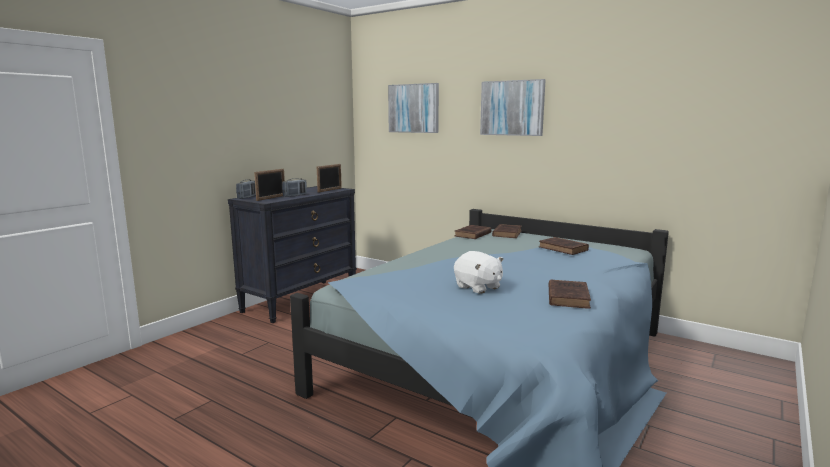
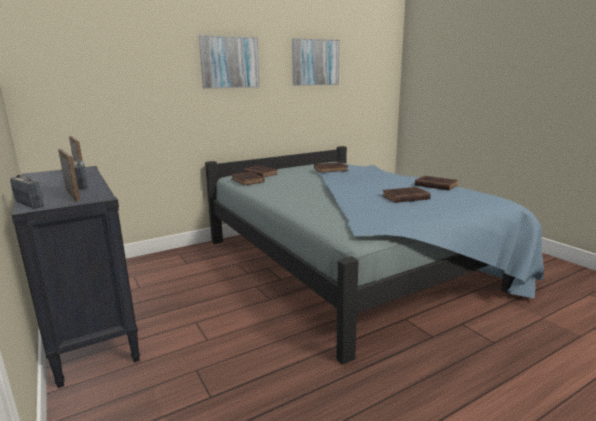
camera: 65 degrees left, 5 degrees up
(413, 108) = (112, 61): picture -> picture (315, 62)
(478, 287) = (404, 198): white plush toy -> brown book

